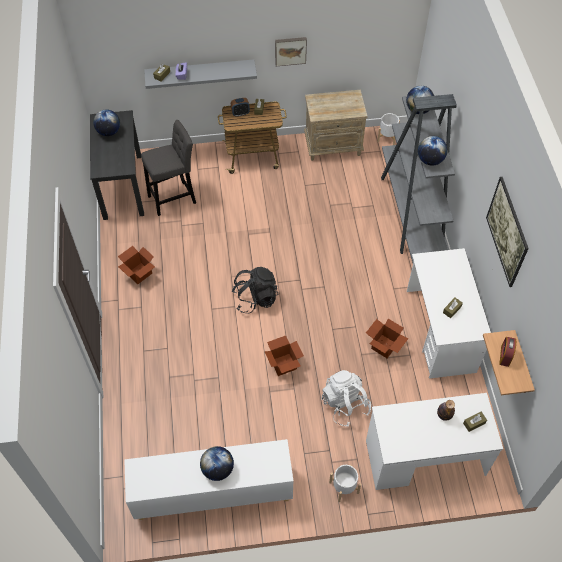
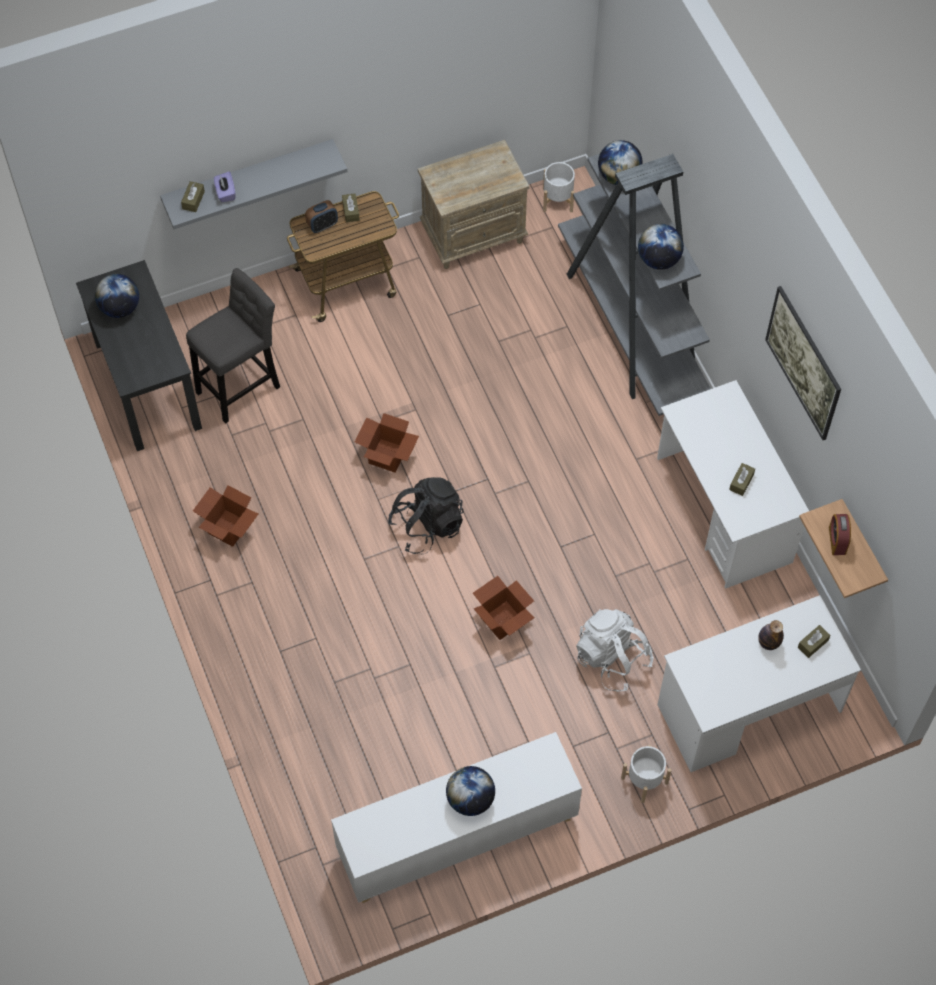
camera: 15 degrees left, 5 degrees up
(290, 50) = (389, 113): picture -> none
(384, 346) = (646, 555): cardboard box -> cardboard box (387, 455)

